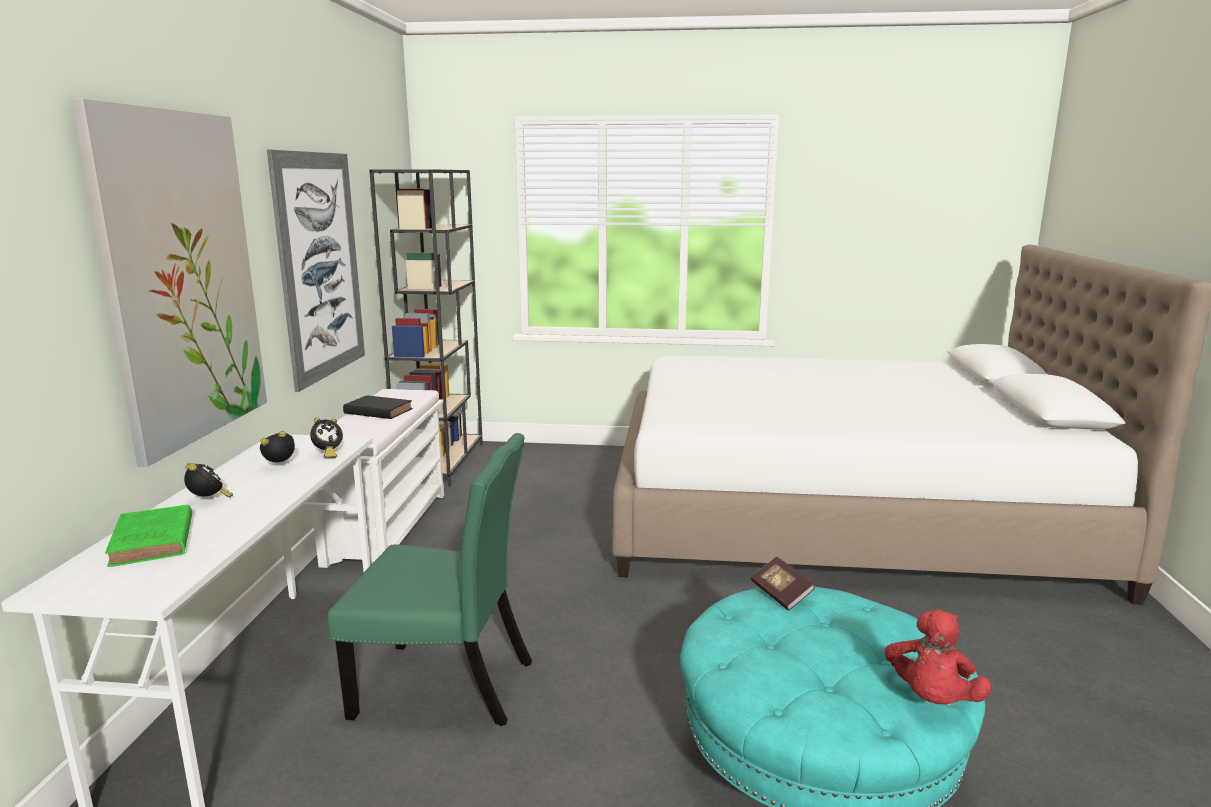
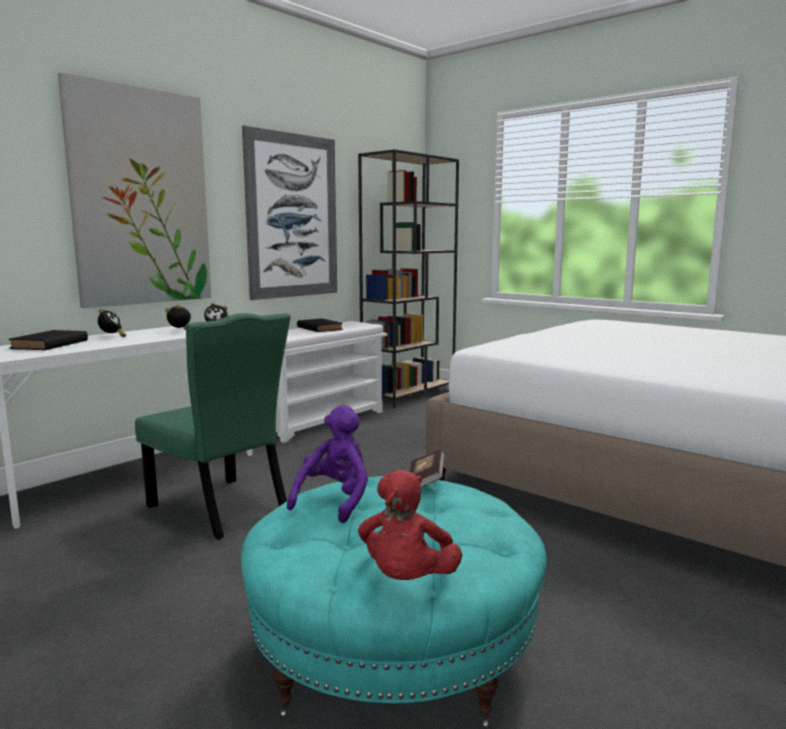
camera: 35 degrees right, 5 degrees down
(152, 542) = (48, 345): green book -> black book
(752, 644) = (335, 501): none -> purple plush toy
(931, 699) = (407, 580): red plush toy -> red plush toy turned 45 degrees counterclockwise

